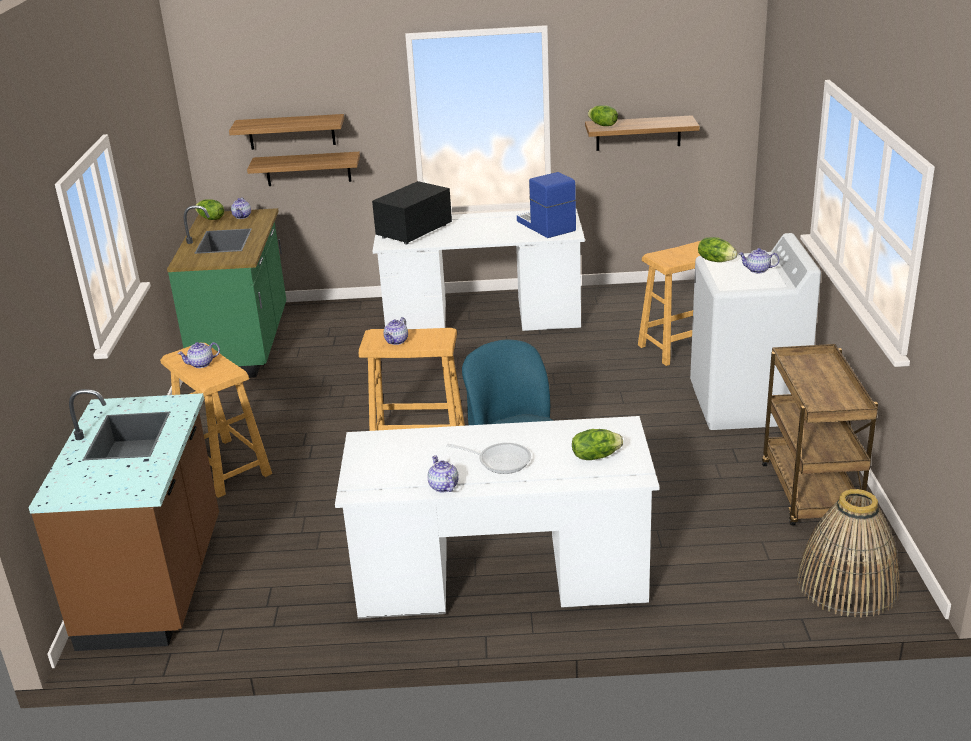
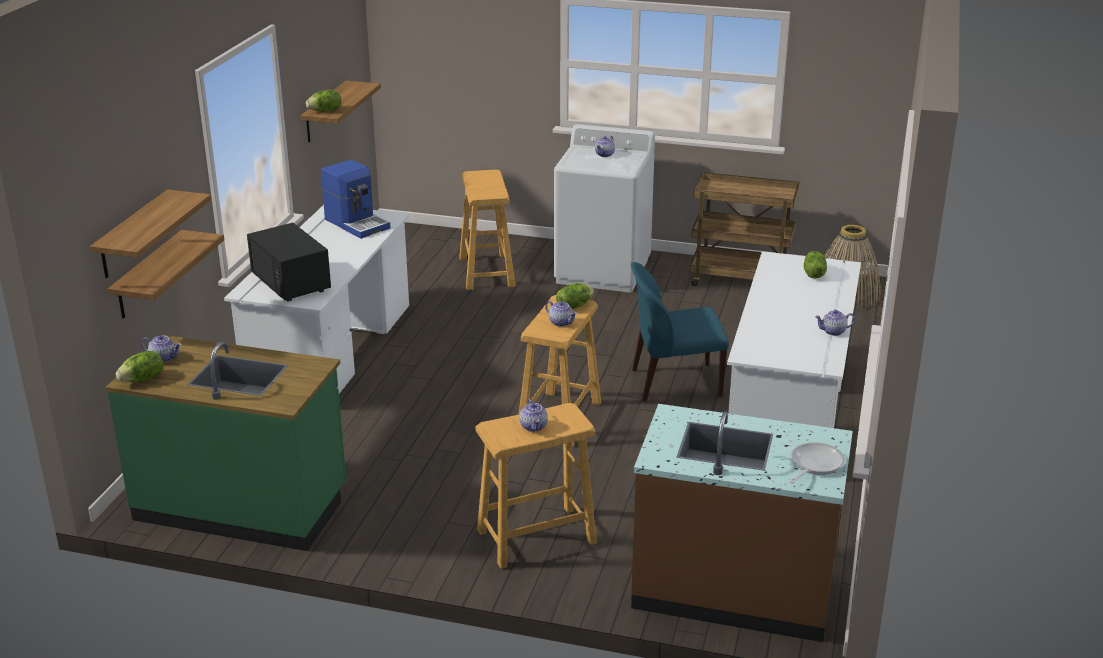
camera: 75 degrees left, 0 degrees up
(500, 461) = (805, 307): frying pan -> frying pan (814, 465)
(545, 226) = (357, 223): coffee machine -> coffee machine turned 120 degrees counterclockwise
(716, 260) = (573, 162): lettuce -> lettuce (574, 306)

